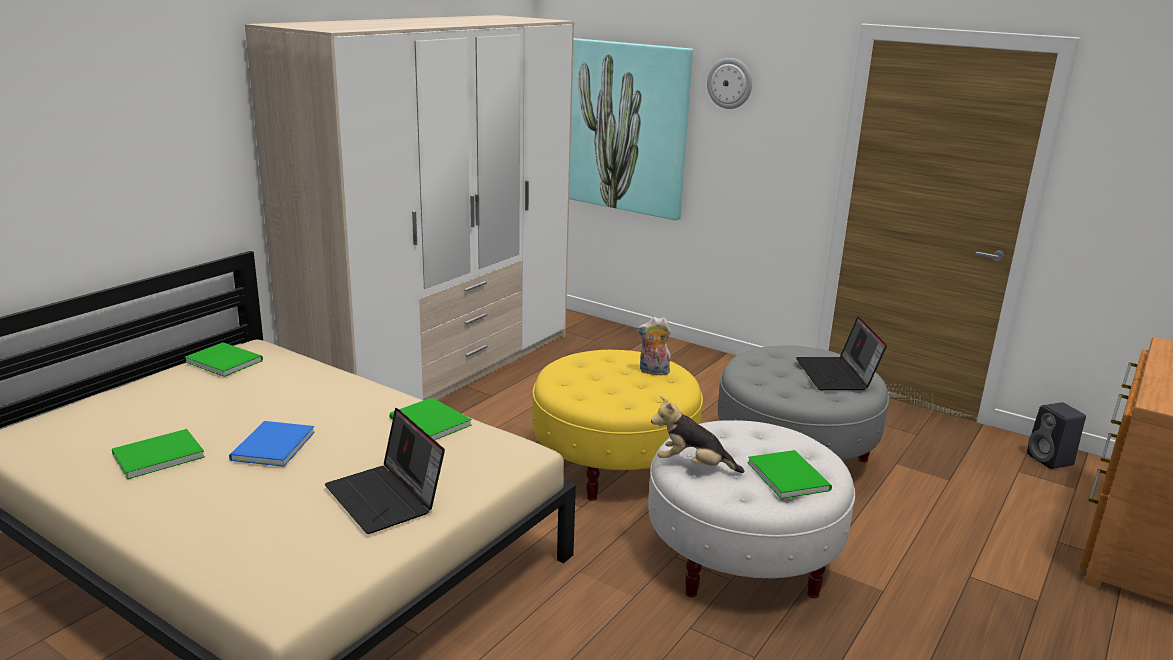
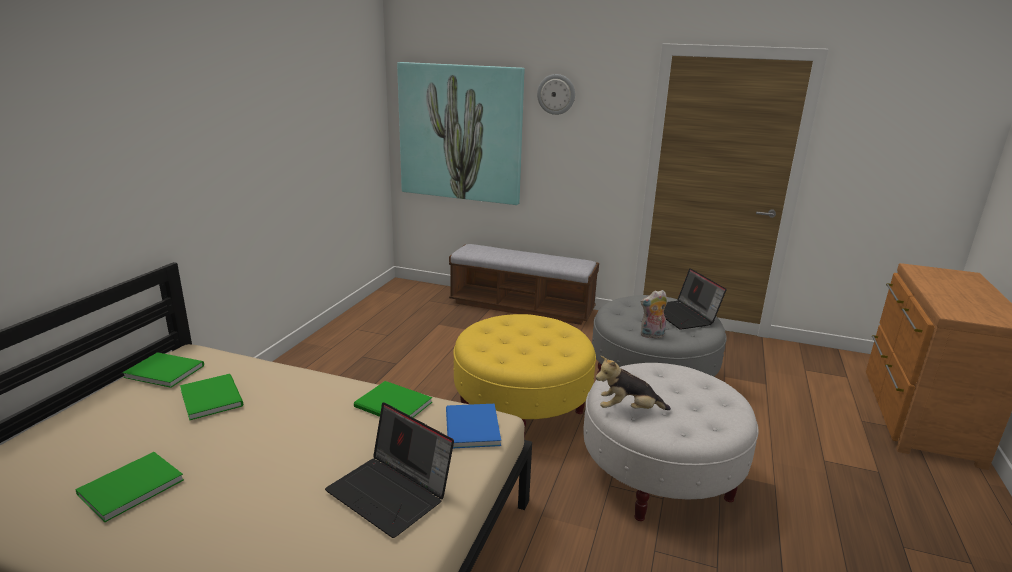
camera: 15 degrees left, 0 degrees up
(270, 447) = (250, 456): blue book -> blue book (470, 429)
(440, 370) = (343, 347): wardrobe -> none
(653, 372) = (548, 330): plush toy -> plush toy (652, 335)
(673, 350) = (522, 307): none -> bench
(788, 475) = (705, 406): green book -> green book (213, 396)
(1051, 460) = (820, 358): black speaker -> none

